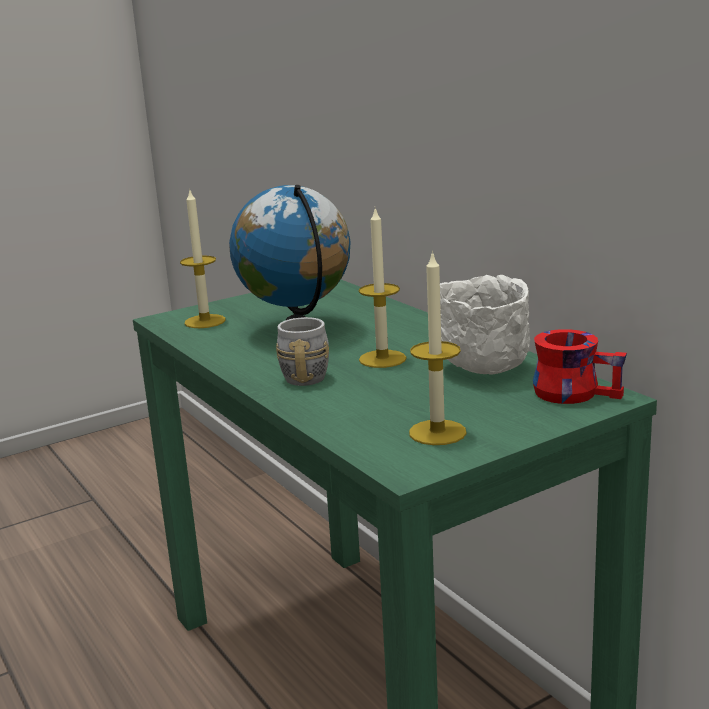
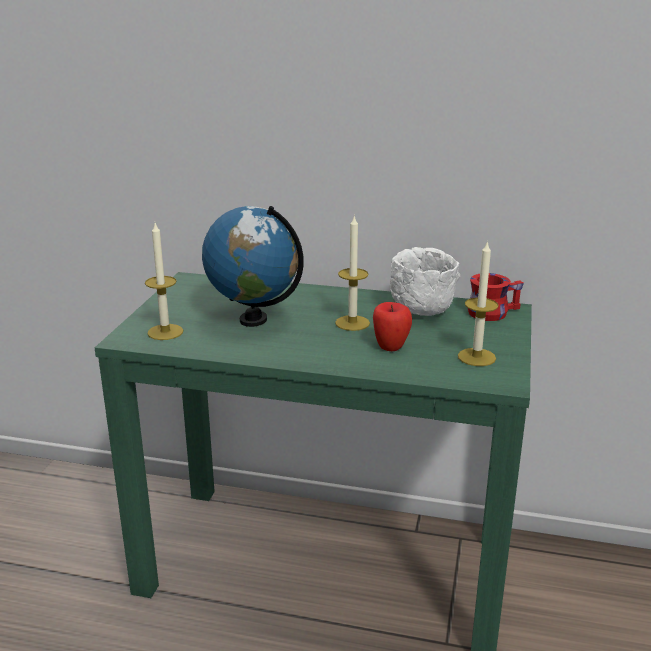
camera: 45 degrees left, 5 degrees up
(306, 374) = (328, 347): grey mug -> none
(367, 393) = (391, 347): none -> apple

